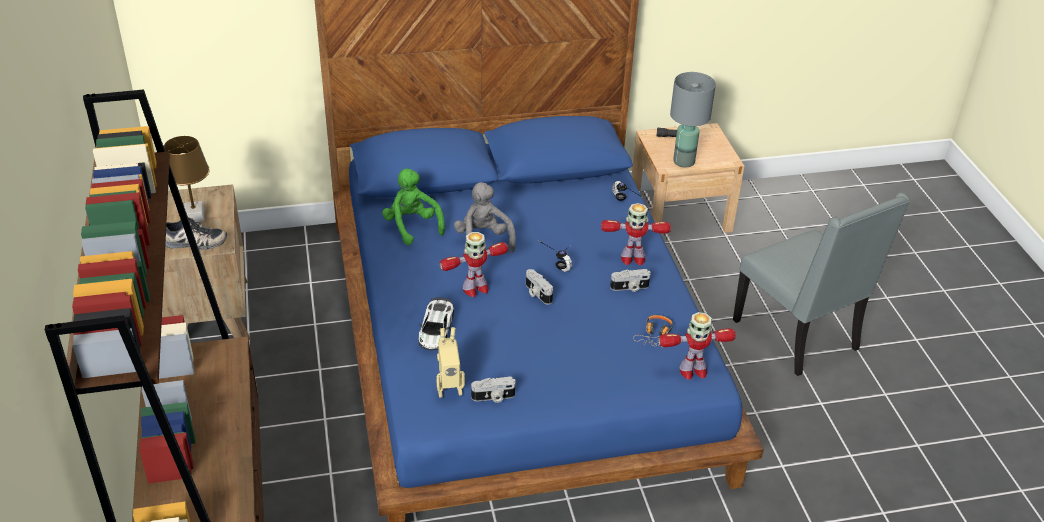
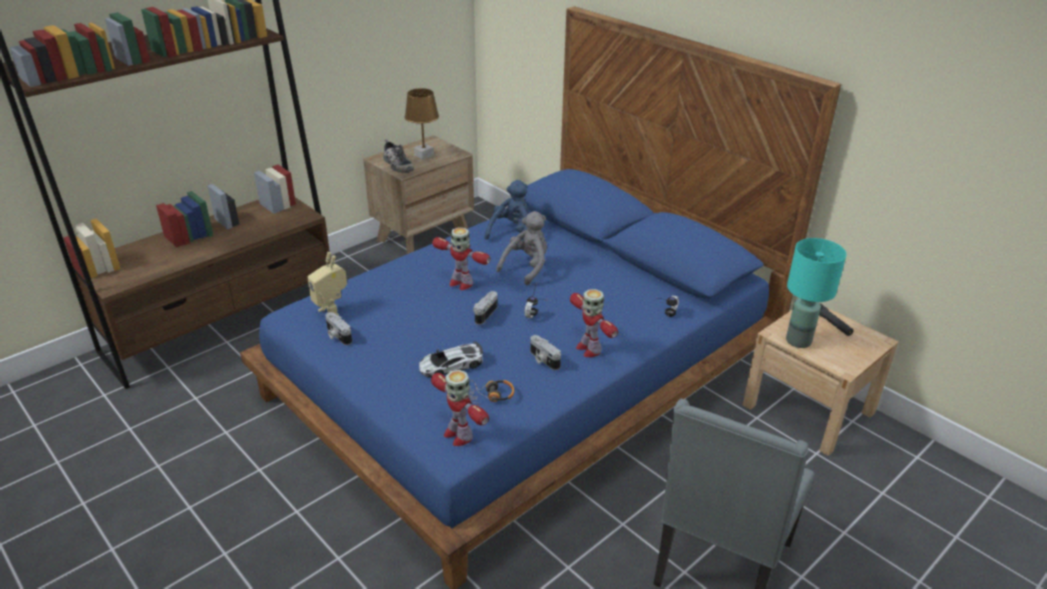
camera: 60 degrees right, 5 degrees down
(412, 226) = (512, 234): green plush toy -> blue plush toy
(436, 329) = (395, 283): toy car -> toy car (451, 365)
(683, 162) = (797, 341): grey table lamp -> turquoise table lamp

